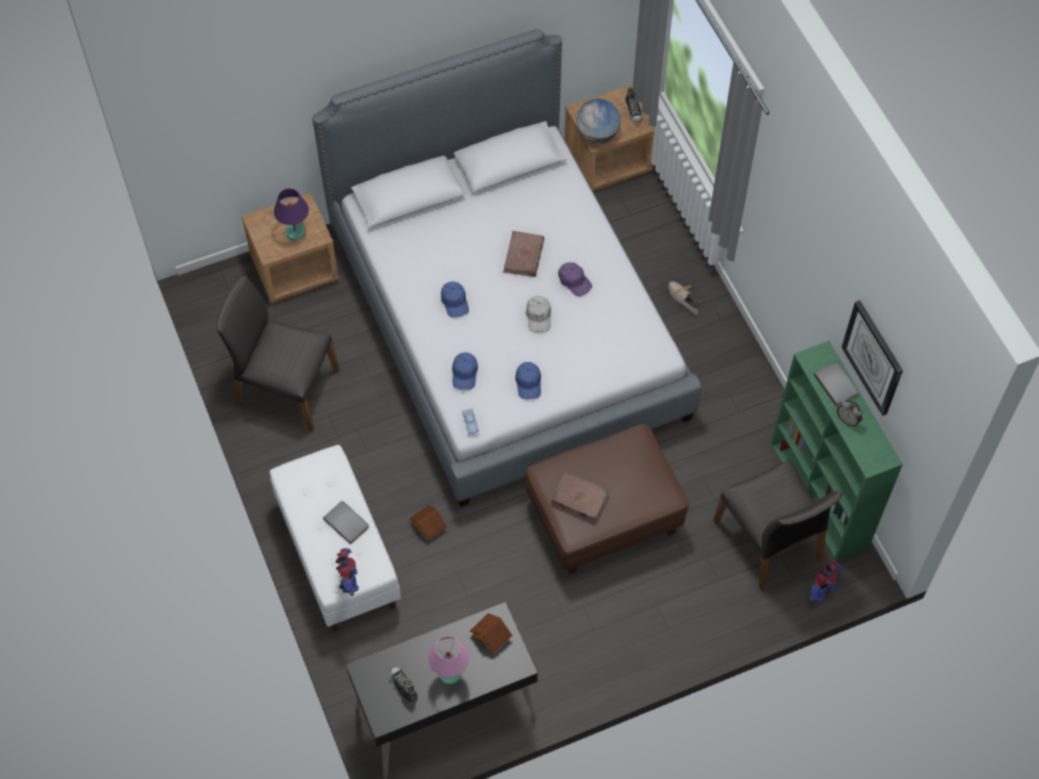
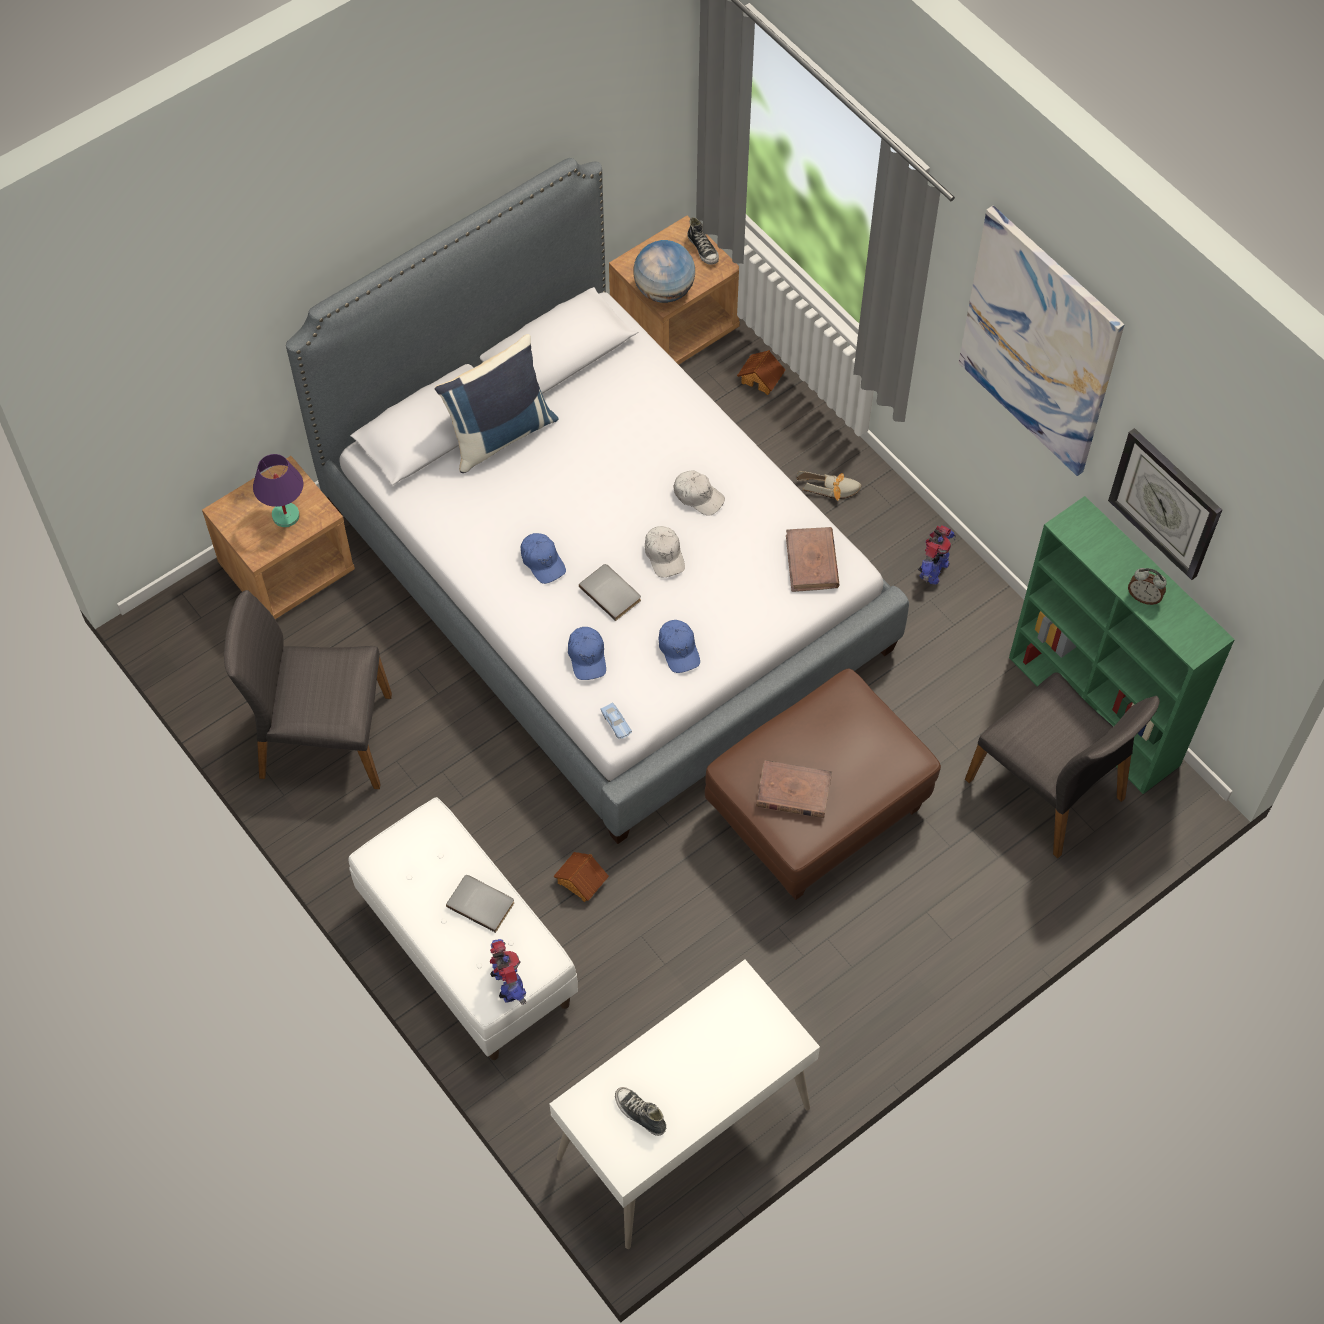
camera: 15 degrees left, 0 degrees up
(446, 712) = (684, 1134): black desk -> white desk
(449, 673) = (699, 1079): pink table lamp -> none
(452, 208) = (499, 434): none -> blue pillow
(491, 636) = (741, 1011): toy house -> toy house (761, 378)
(523, 256) = (618, 477): brown book -> brown book (812, 562)
(574, 281) = (698, 496): purple cap -> white cap
(683, 298) = (832, 489): shoe -> shoe turned 150 degrees clockwise
(813, 226) = (1039, 342): none -> picture
(821, 591) = (1136, 839): toy robot -> toy robot (933, 570)
(837, 384) = (1114, 552): grey book -> grey book (611, 592)

